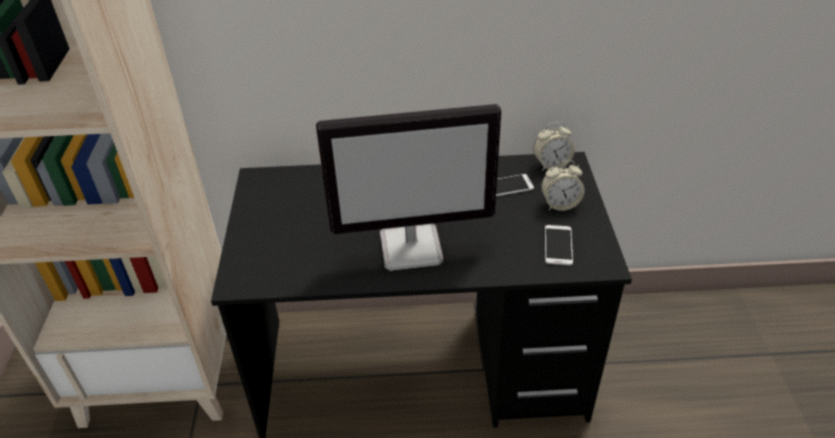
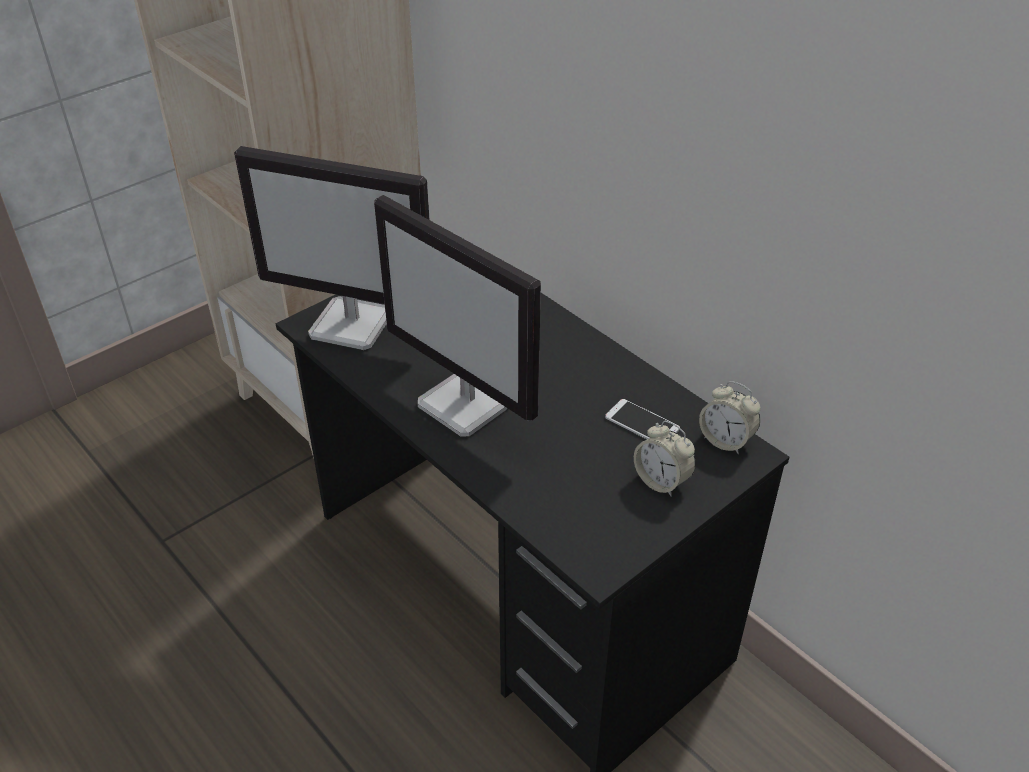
camera: 50 degrees right, 0 degrees up
(267, 261) = (353, 325): none -> monitor
(558, 245) = (589, 512): phone -> none

